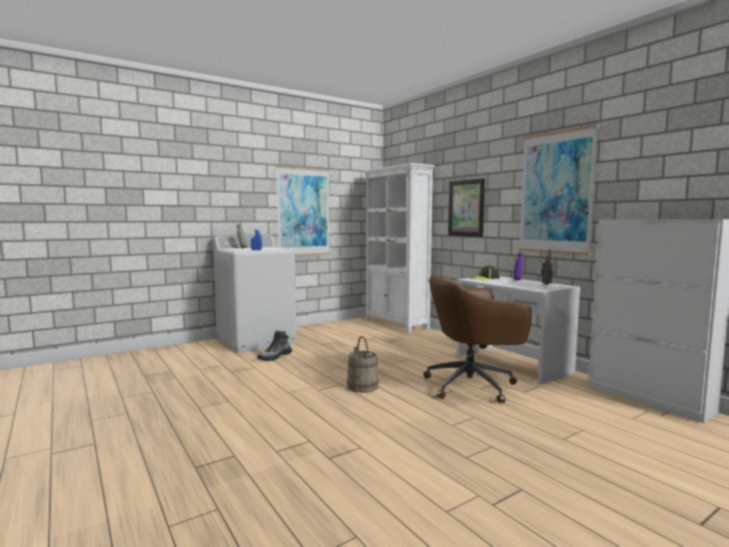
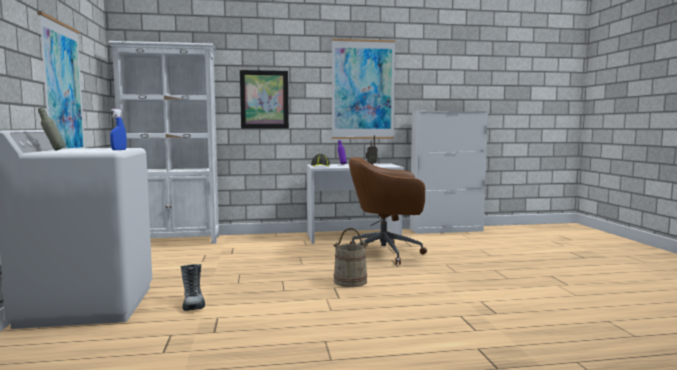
camera: 65 degrees left, 0 degrees up
(473, 385) = (386, 253): brown office chair -> brown office chair turned 75 degrees clockwise

